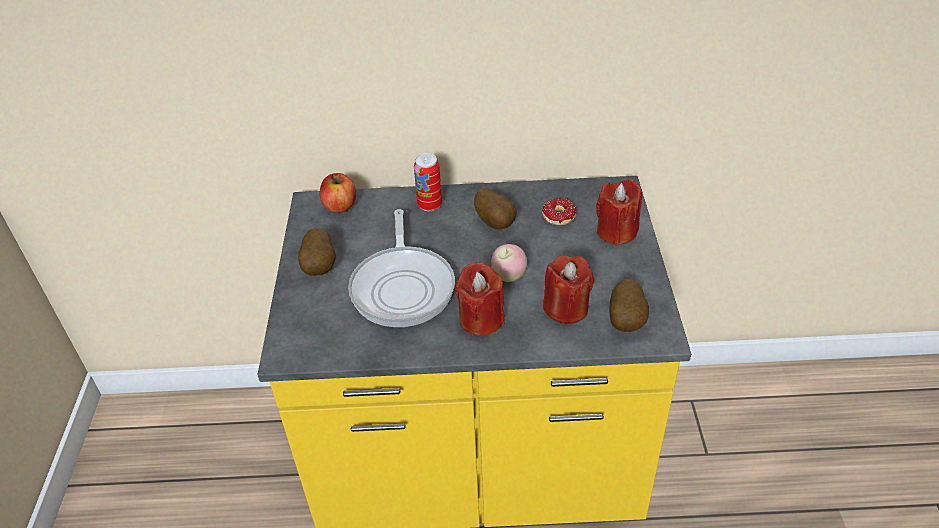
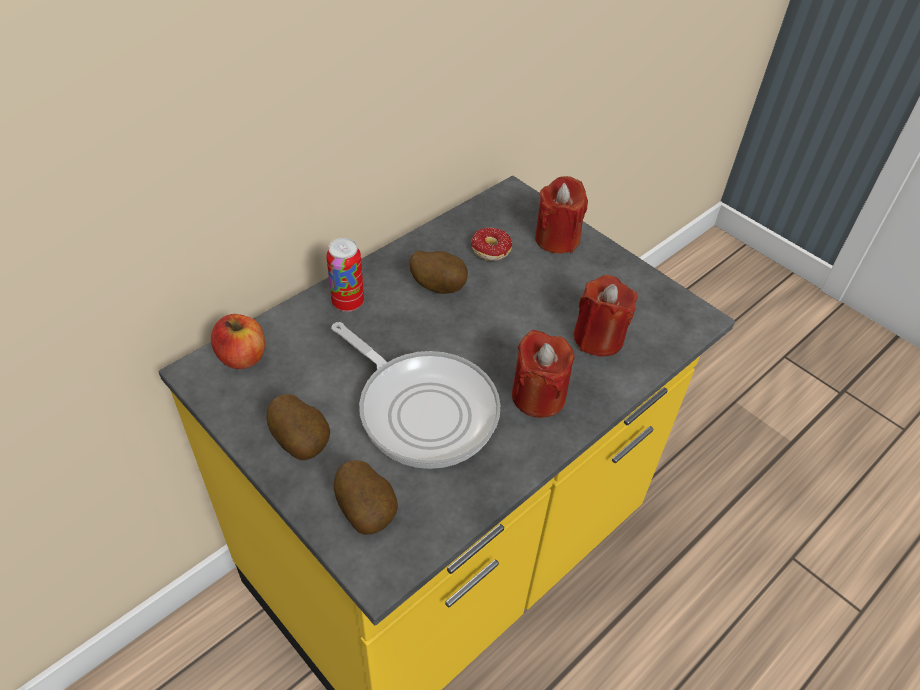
camera: 45 degrees left, 5 degrees up
(509, 276) = (513, 336): apple -> none
(627, 321) = (660, 321): potato -> potato (368, 512)

